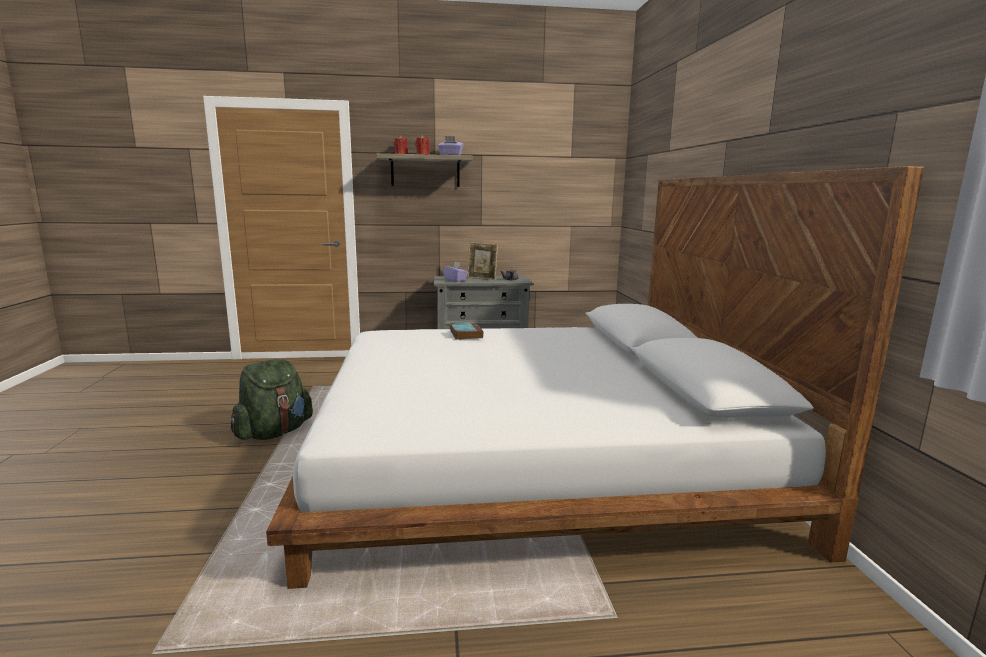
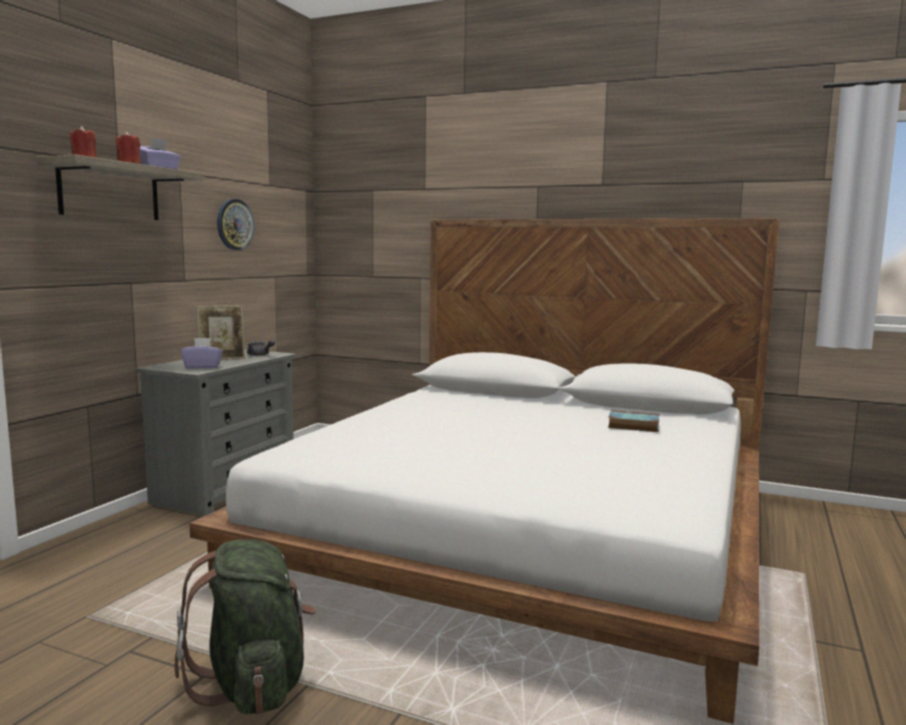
camera: 60 degrees left, 5 degrees down
(465, 334) = (381, 423): book -> book (632, 425)
(528, 188) = (234, 224): none -> wall clock

